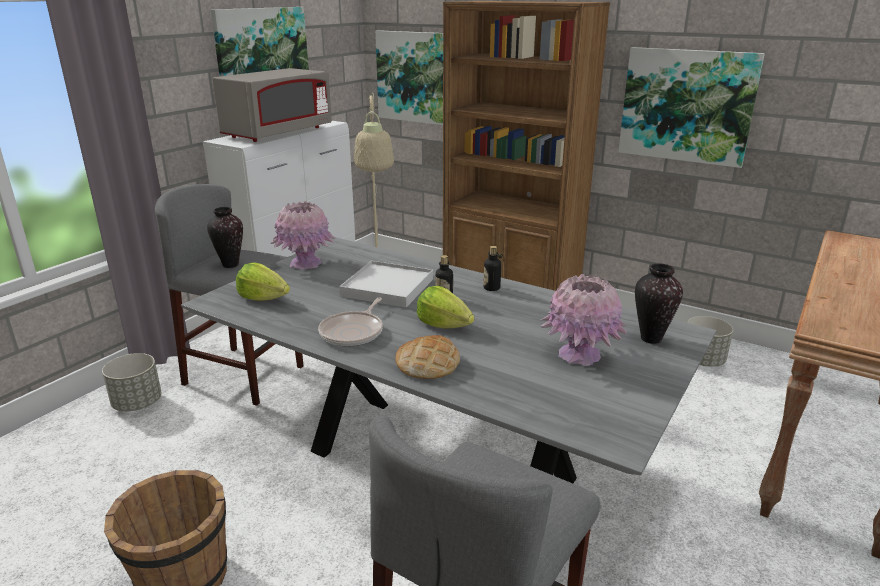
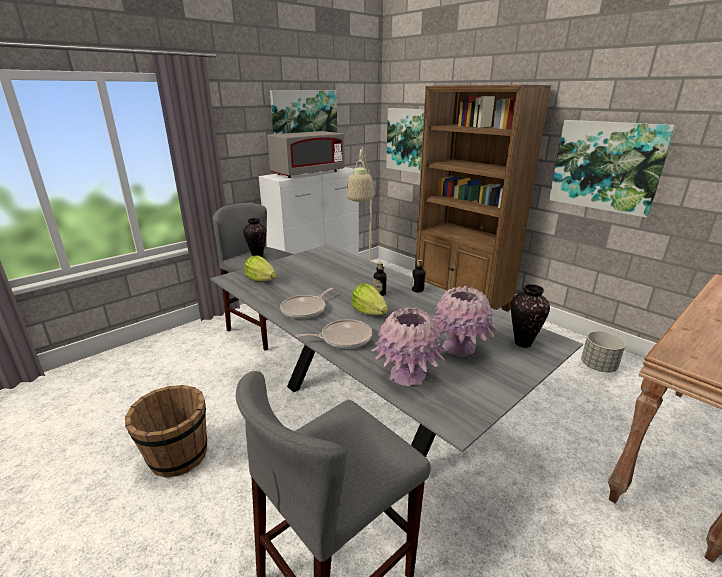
camera: 15 degrees right, 0 degrees up
(138, 403) = (197, 338): grey planter -> none
(305, 263) = (300, 260): pink vase -> pink vase (407, 375)
(388, 287) = (345, 282): white tray -> none
(428, 363) = (343, 338): bread -> frying pan

